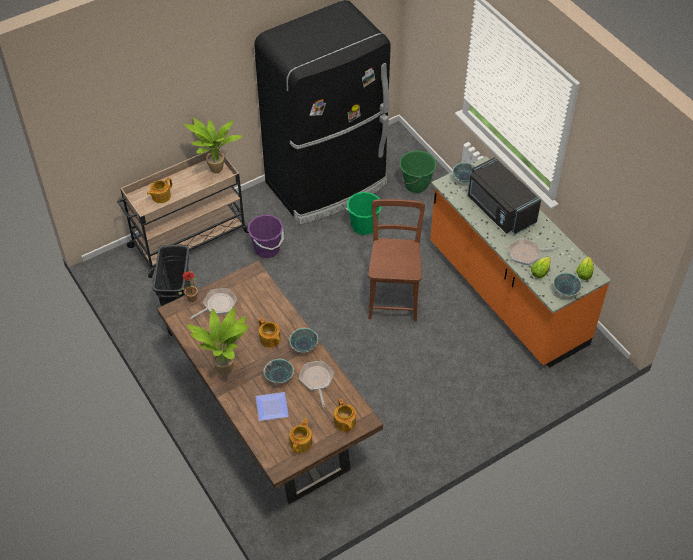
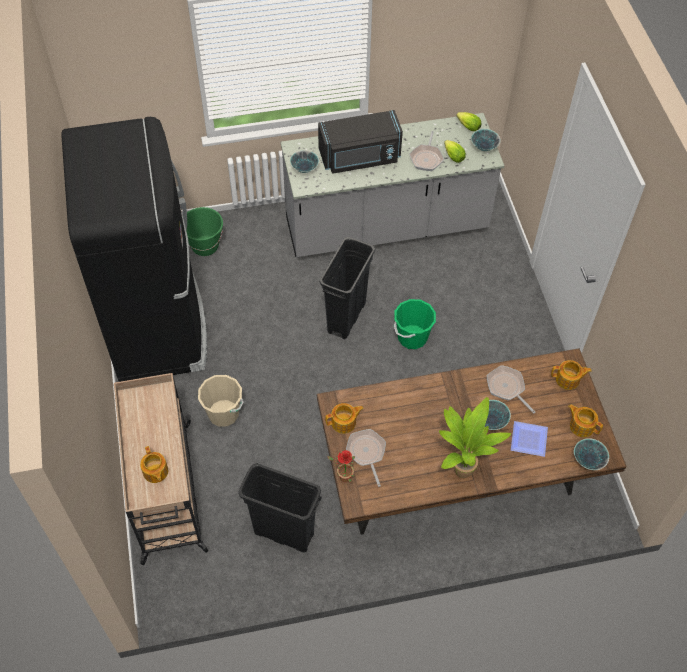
camera: 70 degrees left, 5 degrees up
(216, 171) = (145, 400): potted plant -> none
(267, 249) = (223, 413): purple bucket -> beige bucket
(270, 339) = (436, 415): teapot -> teapot (344, 423)
(304, 346) = (458, 386): bowl -> bowl (588, 460)
(316, 380) = (507, 388): frying pan -> frying pan turned 45 degrees clockwise
(364, 226) = (238, 311): green bucket -> green bucket (412, 337)
(393, 296) = (346, 317): brown chair -> black trash can
(505, 295) = (386, 227): orange counter -> grey counter

